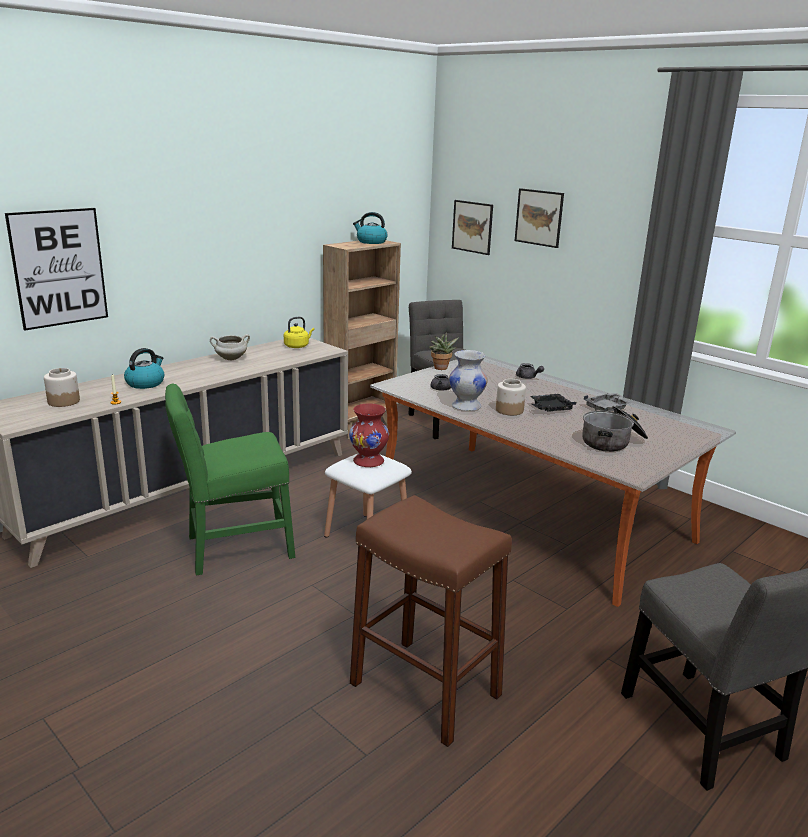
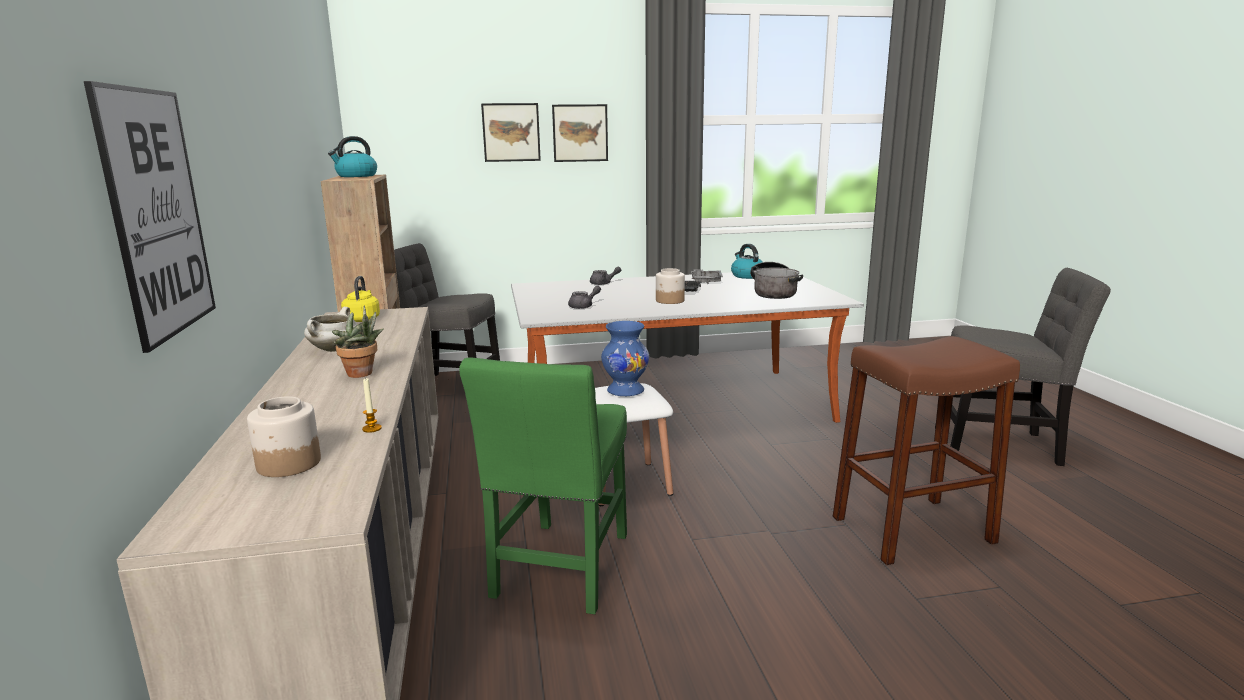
camera: 55 degrees left, 5 degrees down
(145, 383) = (325, 402): kettle -> kettle (747, 276)
(368, 461) = (625, 391): red vase -> blue vase
(441, 368) = (529, 298): potted plant -> potted plant (363, 374)
(466, 406) = (641, 308): white vase -> none
(472, 227) = (419, 155): picture -> picture (580, 133)

